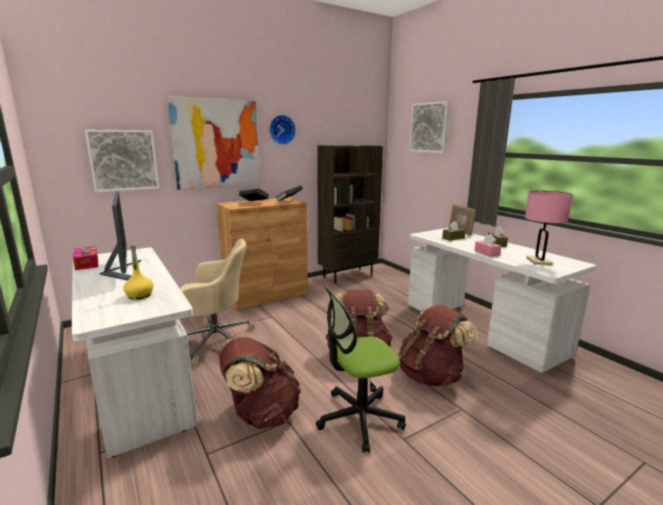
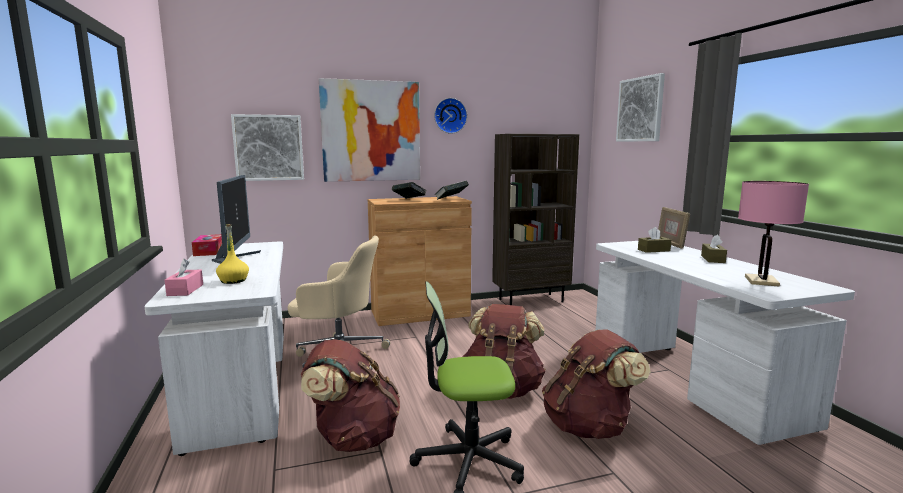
camera: 15 degrees right, 5 degrees down
(486, 253) = (688, 268): pink tissue box -> pink tissue box (185, 290)

